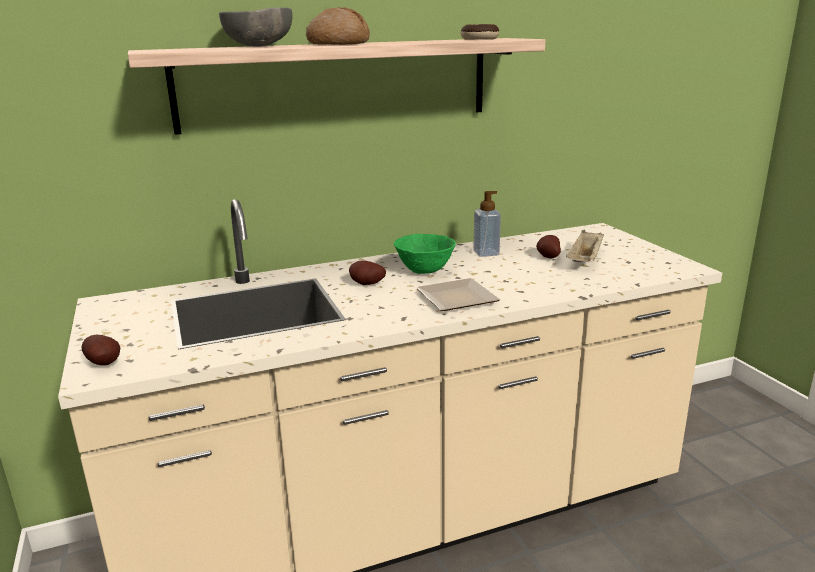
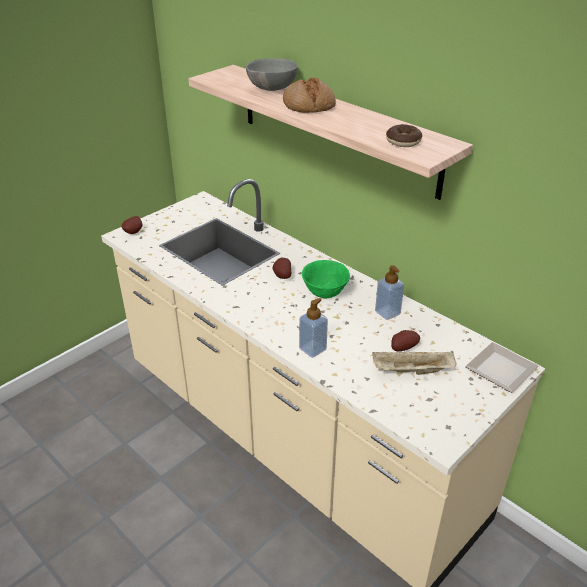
camera: 65 degrees right, 15 degrees up
(454, 298) = (280, 319): plate -> plate (500, 368)
(523, 292) = (312, 349): none -> soap dispenser

